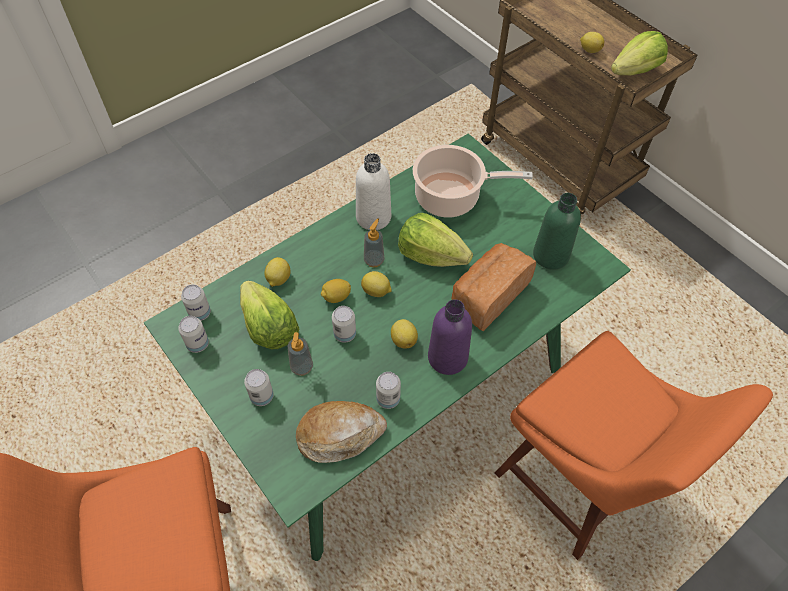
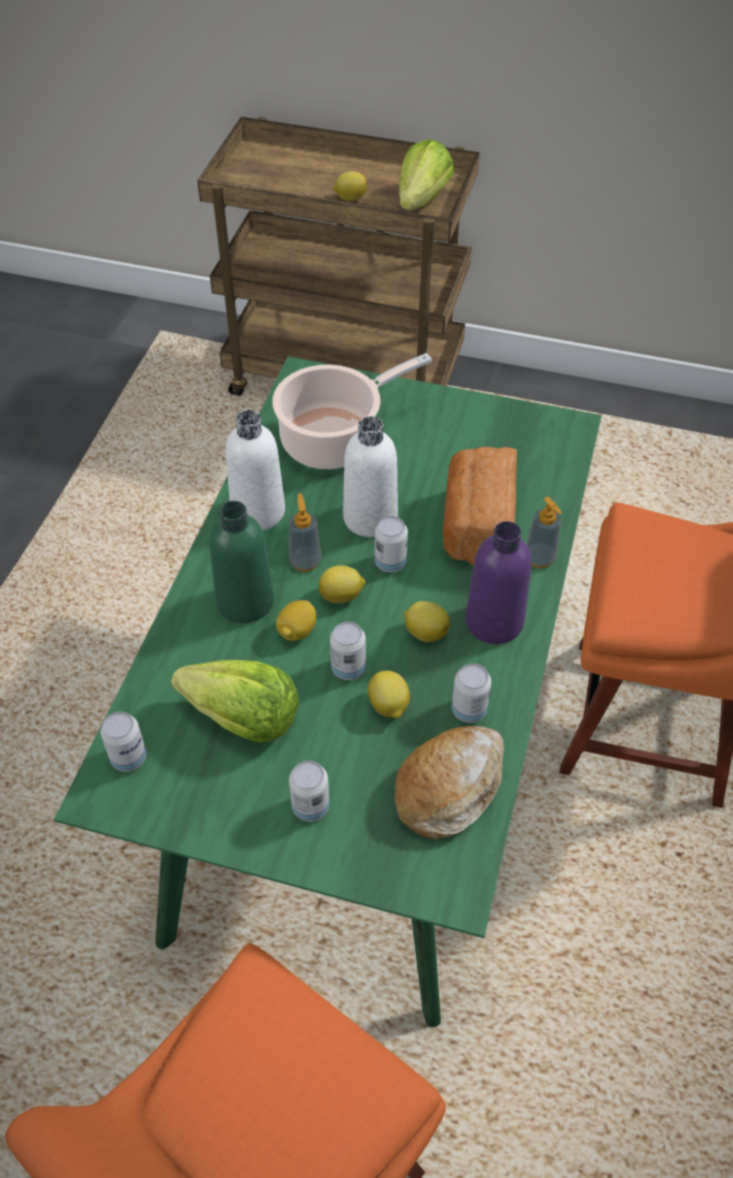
camera: 35 degrees left, 5 degrees down
(198, 344) = (162, 798): can -> can (390, 563)
(278, 279) = (200, 653): lemon -> lemon (388, 706)
(301, 367) = (330, 740): soap dispenser -> soap dispenser (539, 558)
(431, 255) = (370, 518): lettuce -> white bottle
(551, 255) = (506, 445): green bottle -> green bottle (245, 601)

